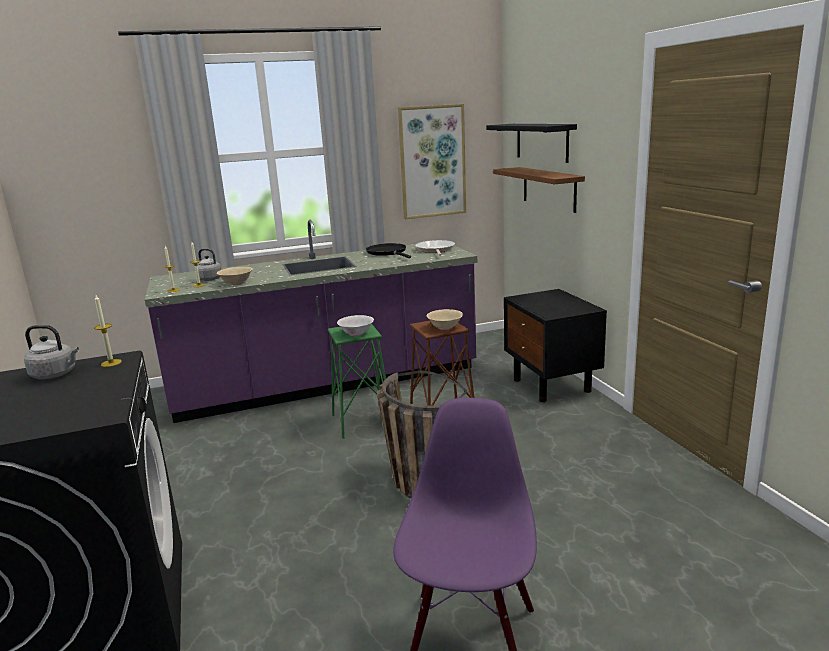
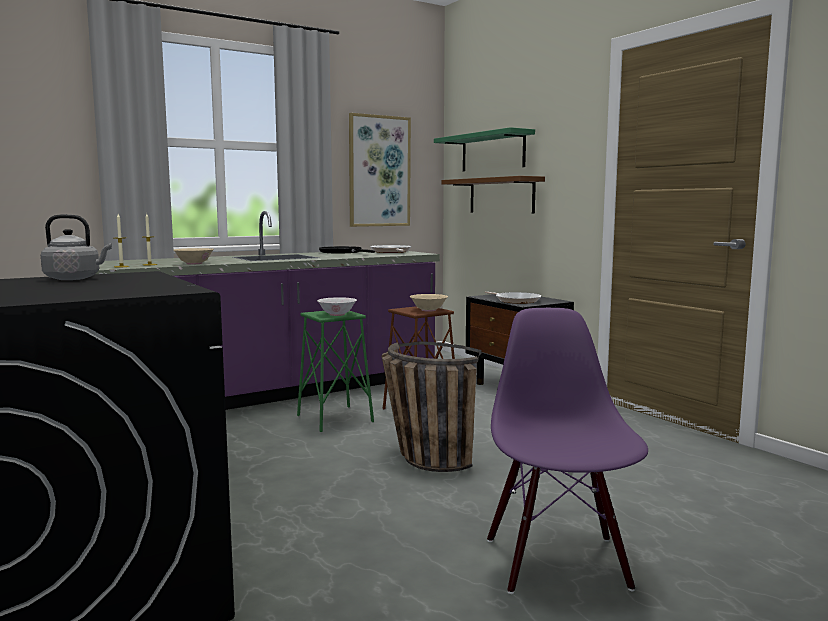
camera: 15 degrees left, 10 degrees down
(111, 363) = (137, 274): candle -> none
(208, 279) = (155, 262): grey kettle -> none
(541, 141) = (492, 152): black shelf -> green shelf
(547, 307) = (516, 300): none -> frying pan

